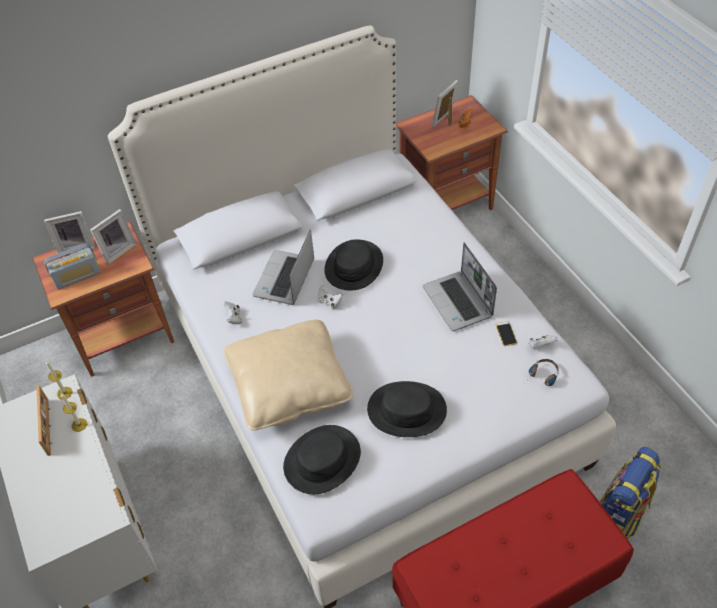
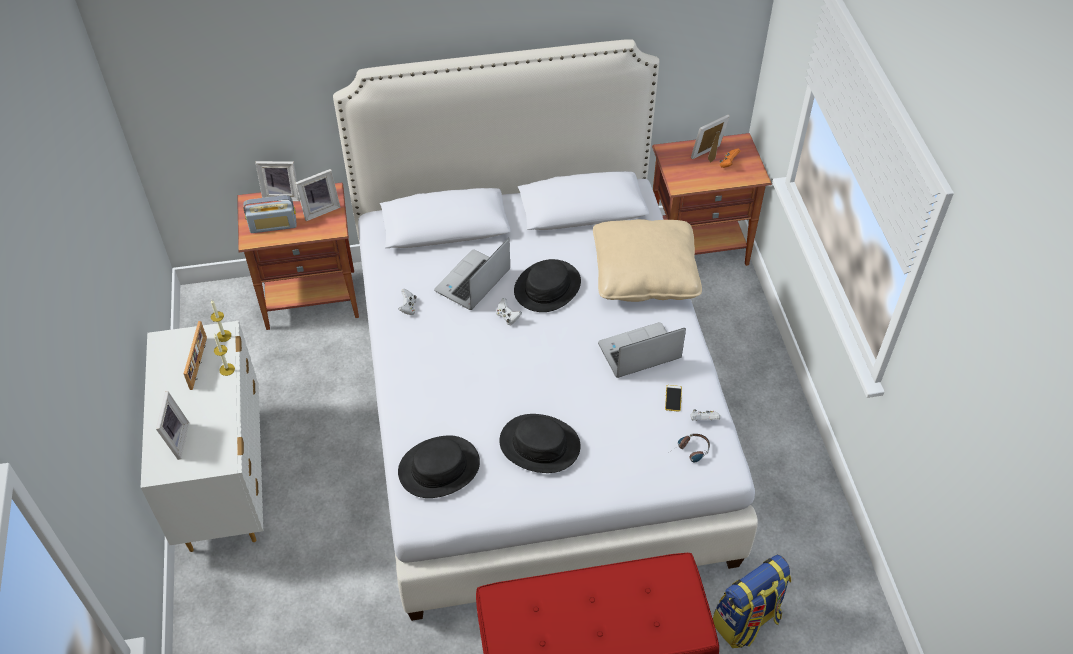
camera: 15 degrees right, 0 degrees up
(50, 512) = (175, 441): none -> picture frame
(289, 385) = (436, 388): beige pillow -> beige pillow (644, 274)
(458, 302) = (638, 353): laptop -> laptop turned 75 degrees clockwise

